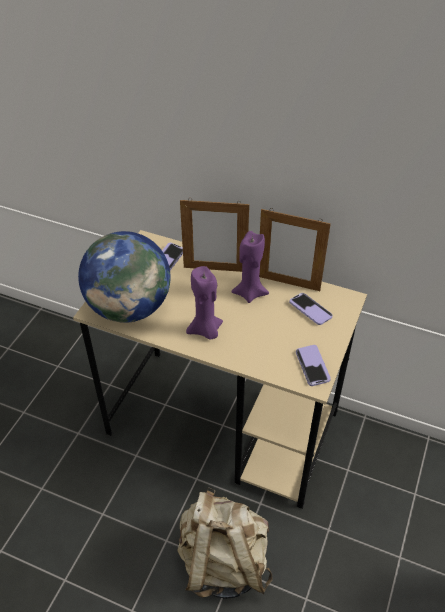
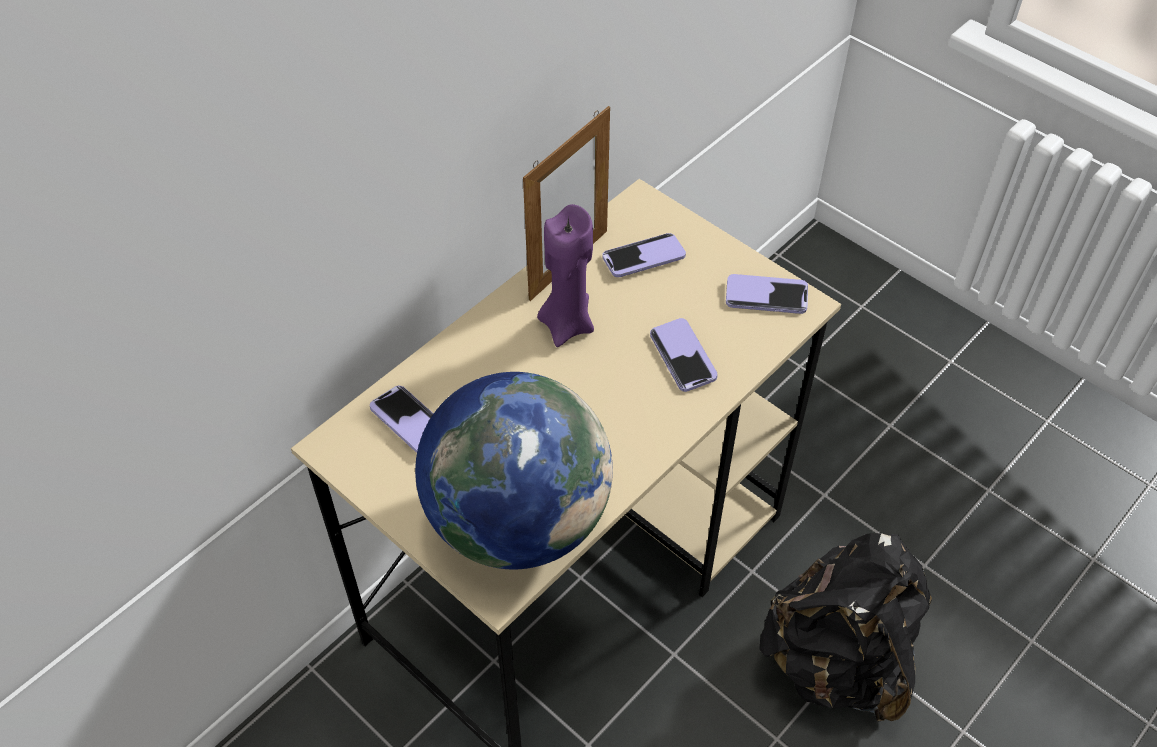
camera: 70 degrees left, 5 degrees up
(206, 331) = (632, 414): purple candle -> none
(215, 269) = (479, 356): picture frame -> none
(223, 562) = (838, 660): beige backpack -> black backpack
(251, 341) = (682, 356): none -> phone

